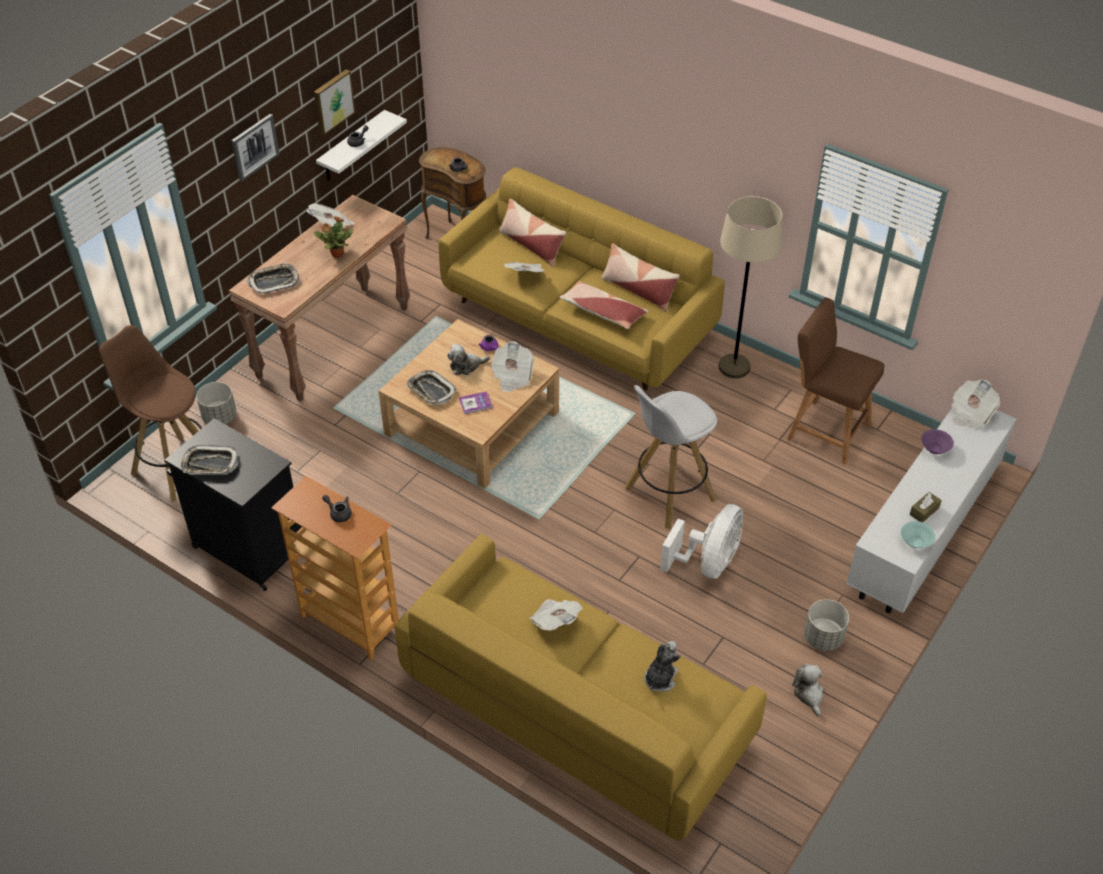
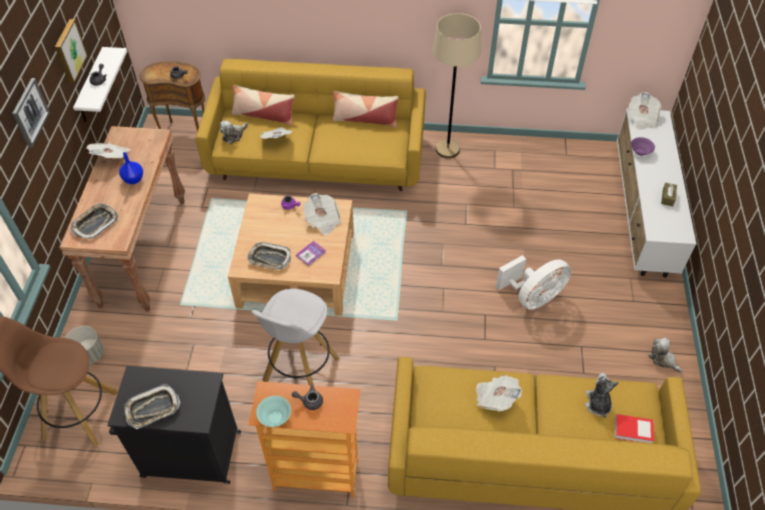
camera: 30 degrees left, 5 degrees up
(337, 254) = (133, 179): potted plant -> blue vase
(466, 366) = (282, 227): plush toy -> plush toy (234, 135)
(602, 312) = (352, 145): pillow -> none
(668, 495) = (471, 260): white stool -> white stool (300, 370)
(676, 721) = (633, 430): none -> book
(708, 563) = (533, 297): white fan -> white fan turned 60 degrees clockwise
(823, 637) = (641, 314): grey planter -> none
(824, 430) = (536, 169): brown stool -> none
(915, 542) = (679, 221): turquoise bowl -> turquoise bowl (275, 416)

